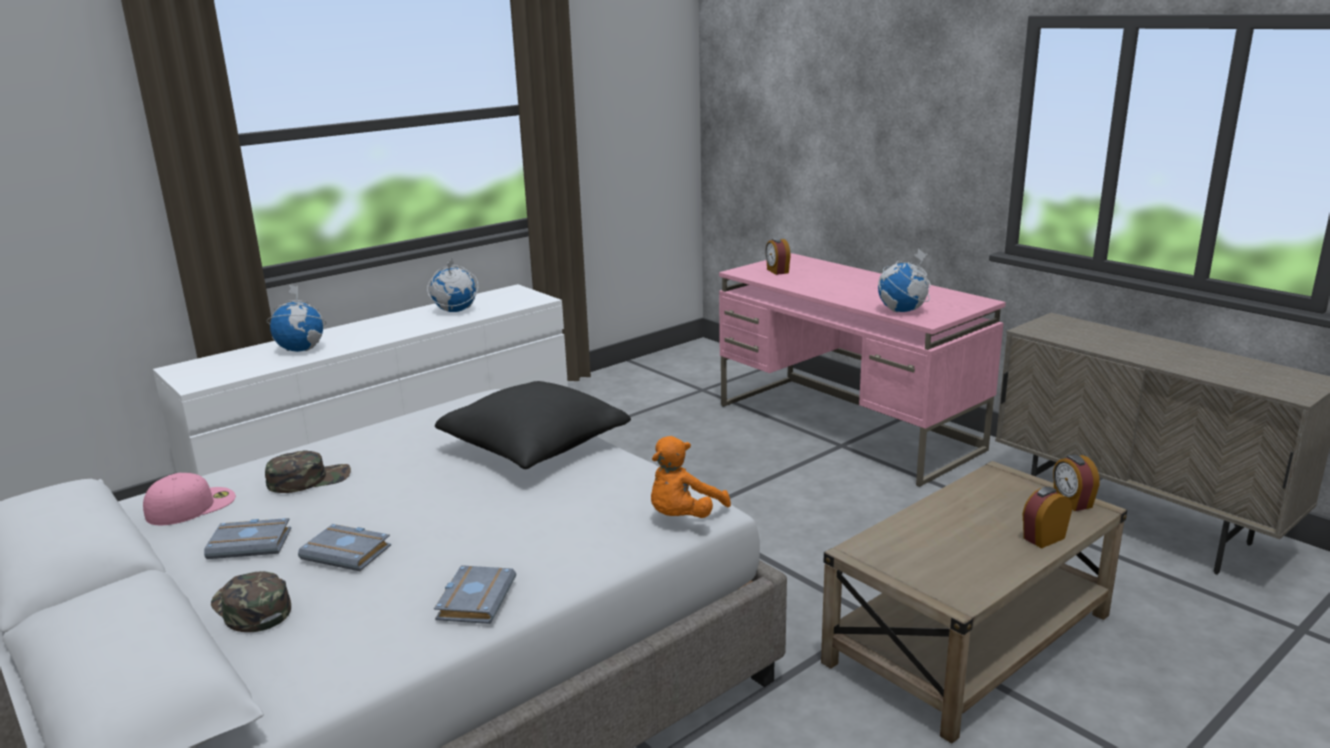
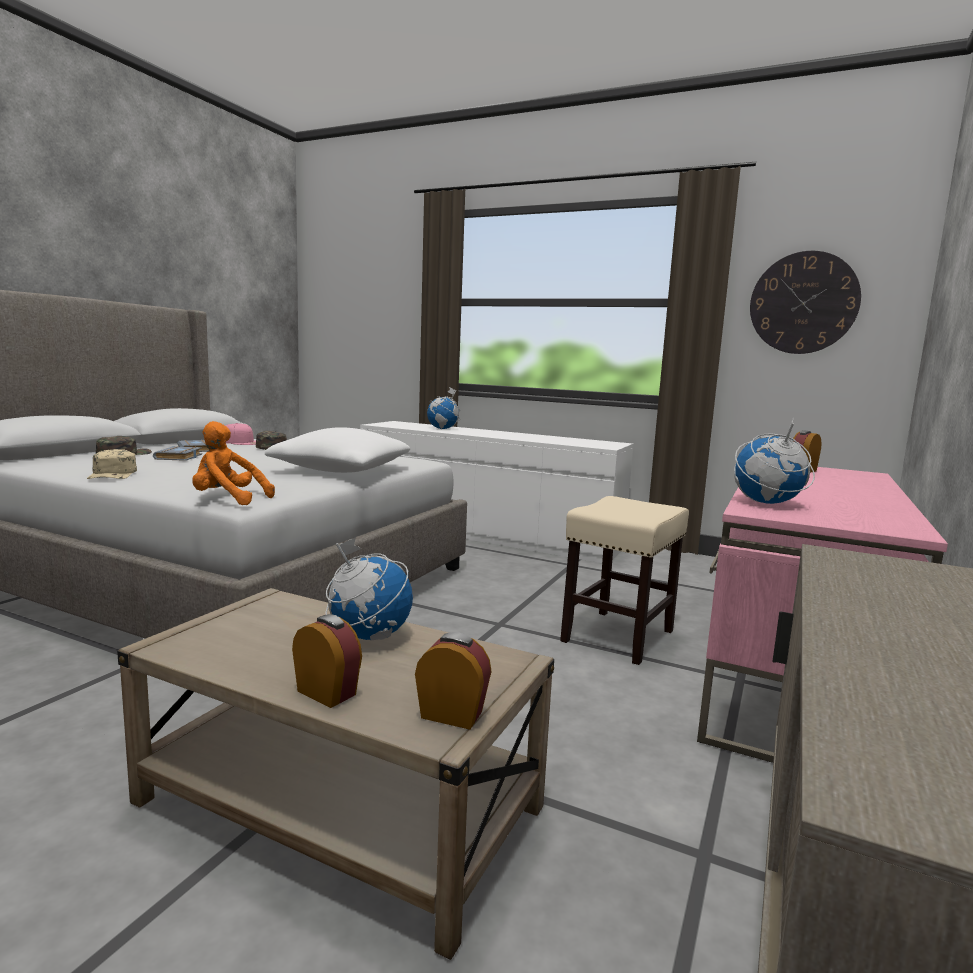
camera: 65 degrees right, 10 degrees down
(455, 311) = (549, 439): globe -> globe (368, 636)
(474, 599) = (113, 474): grey book -> beige cap
(534, 446) = (341, 470): black pillow -> white pillow
(621, 99) = (803, 303): none -> wall clock
(744, 467) = (618, 635): none -> beige stool
(1071, 502) = (452, 714): alarm clock -> alarm clock turned 60 degrees clockwise

